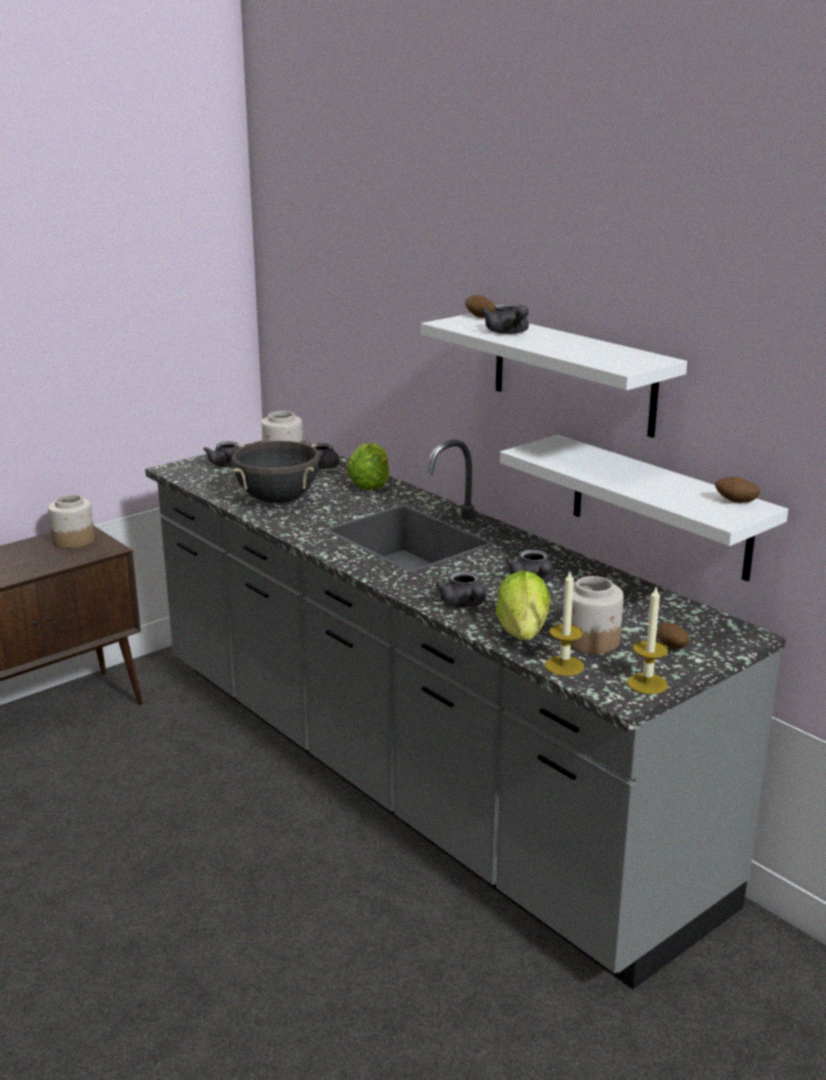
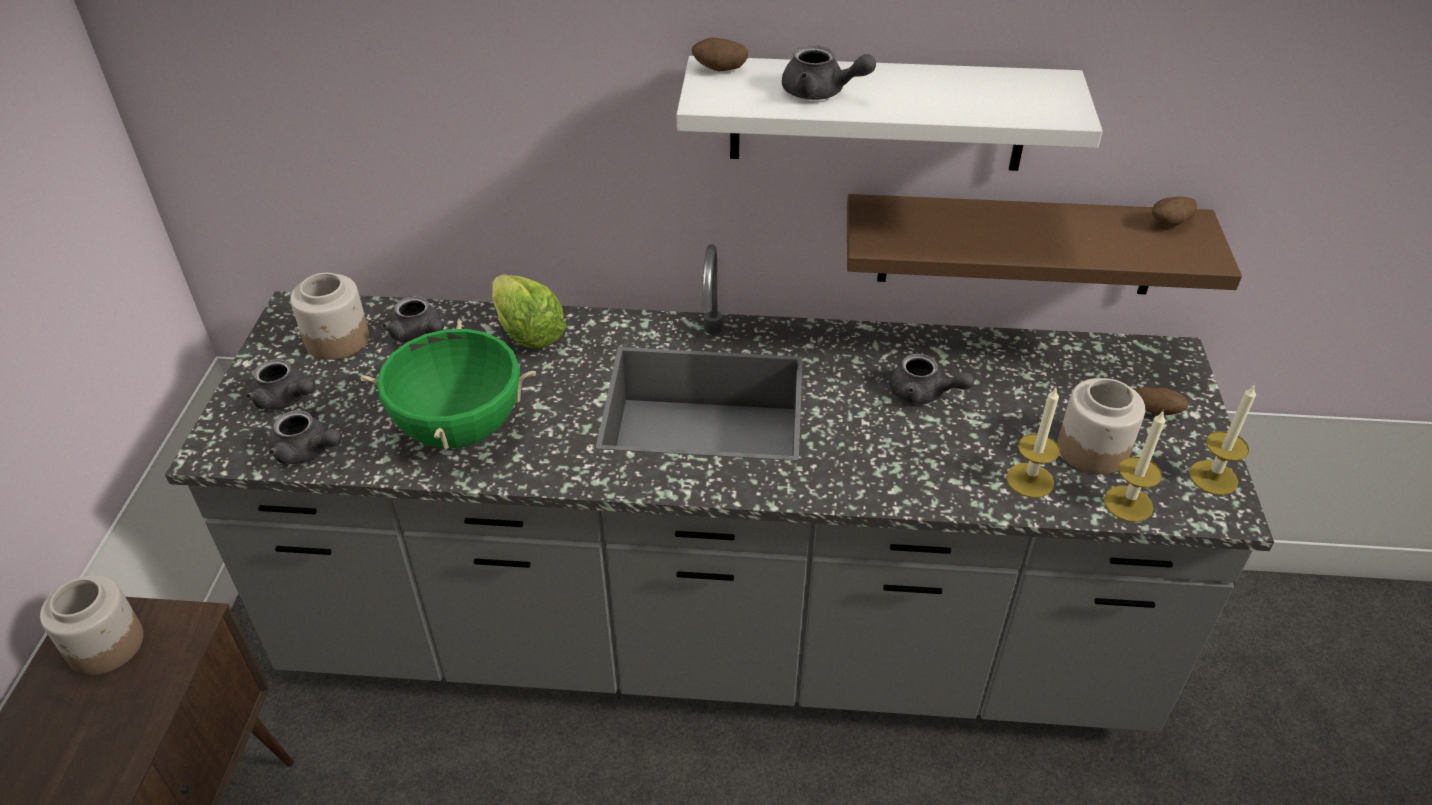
camera: 45 degrees left, 20 degrees up
(277, 500) = (459, 428): black cooking pot -> green cooking pot
(465, 604) = (922, 475): grey teapot -> grey teapot (308, 452)
(523, 632) = (1030, 480): lettuce -> candle
(660, 507) = (1019, 244): white shelf -> brown shelf

